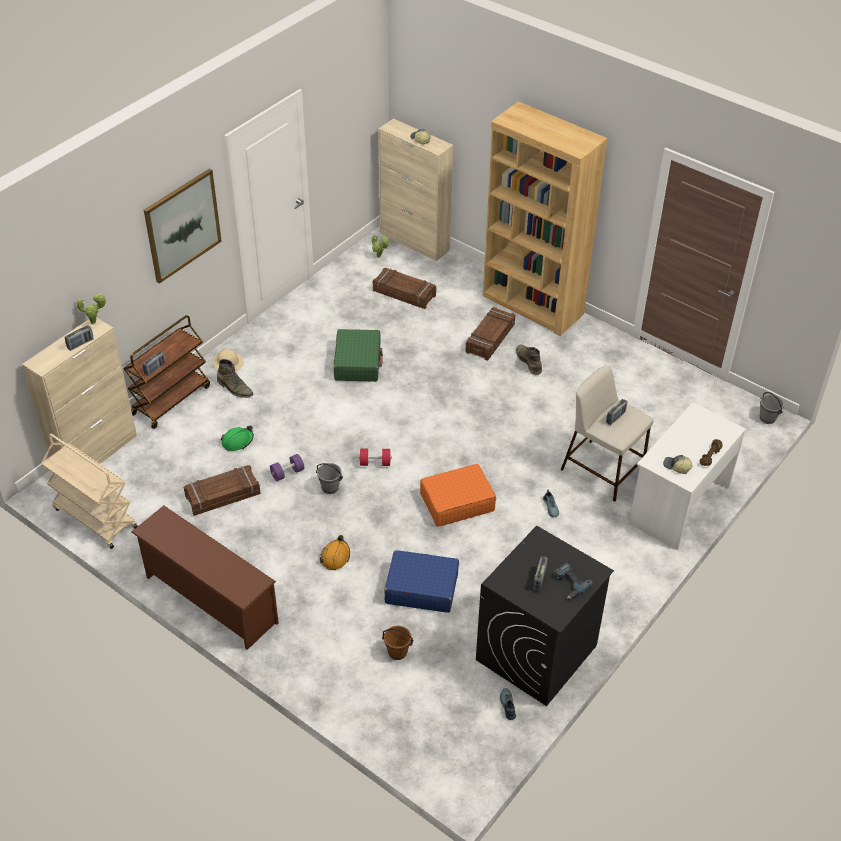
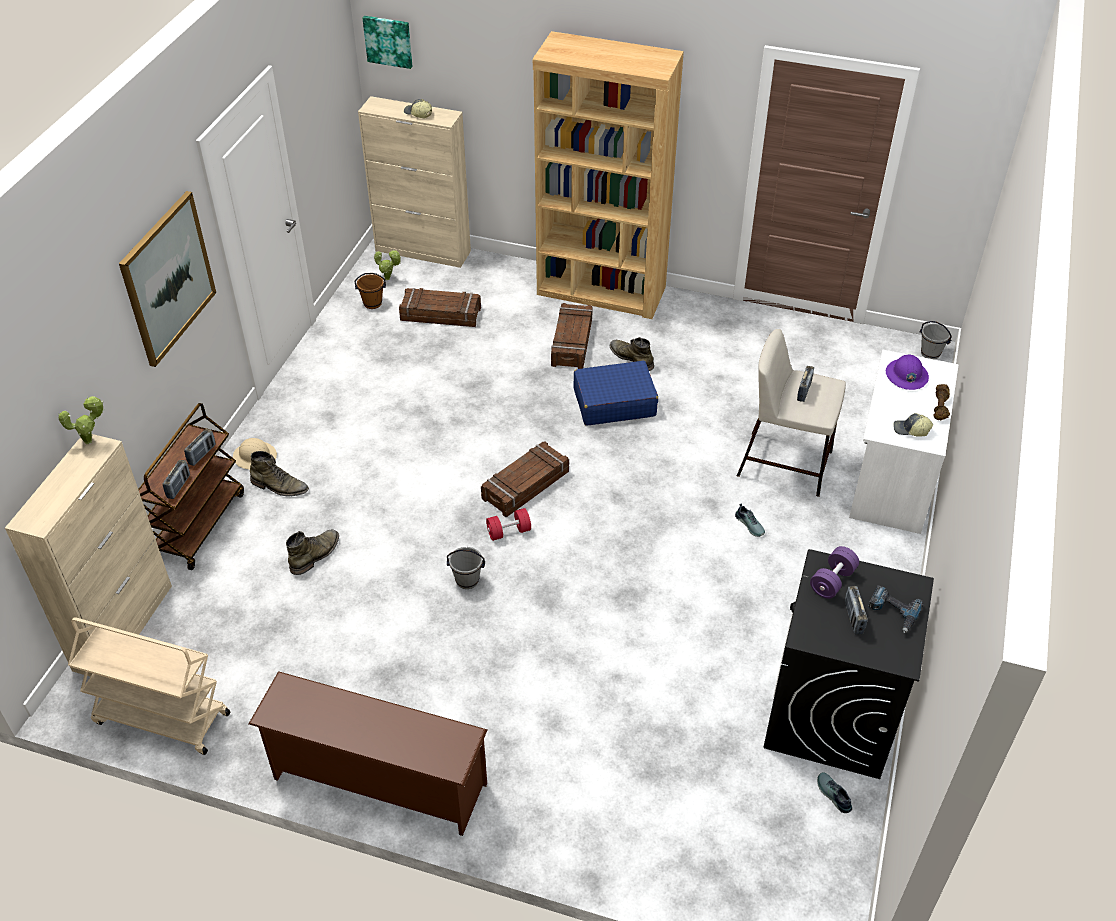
camera: 20 degrees left, 0 degrees up
(80, 344) = (83, 476): radio -> radio (202, 454)
(223, 495) = (329, 632): crate -> crate (526, 486)
(237, 441) = (315, 555): green hard hat -> green boot
(287, 473) = (402, 577): purple dumbbell -> purple dumbbell (832, 581)
(335, 557) = (518, 669): orange hard hat -> none
(358, 362) = (424, 412): green suitcase -> none
(397, 652) = (662, 771): brown bucket -> brown bucket (372, 303)
(410, 81) = (388, 41): none -> picture
(421, 588) = (648, 676): blue suitcase -> blue suitcase (614, 402)
(456, 502) = (635, 552): orange suitcase -> none
(698, 426) = (906, 375): none -> purple hard hat

